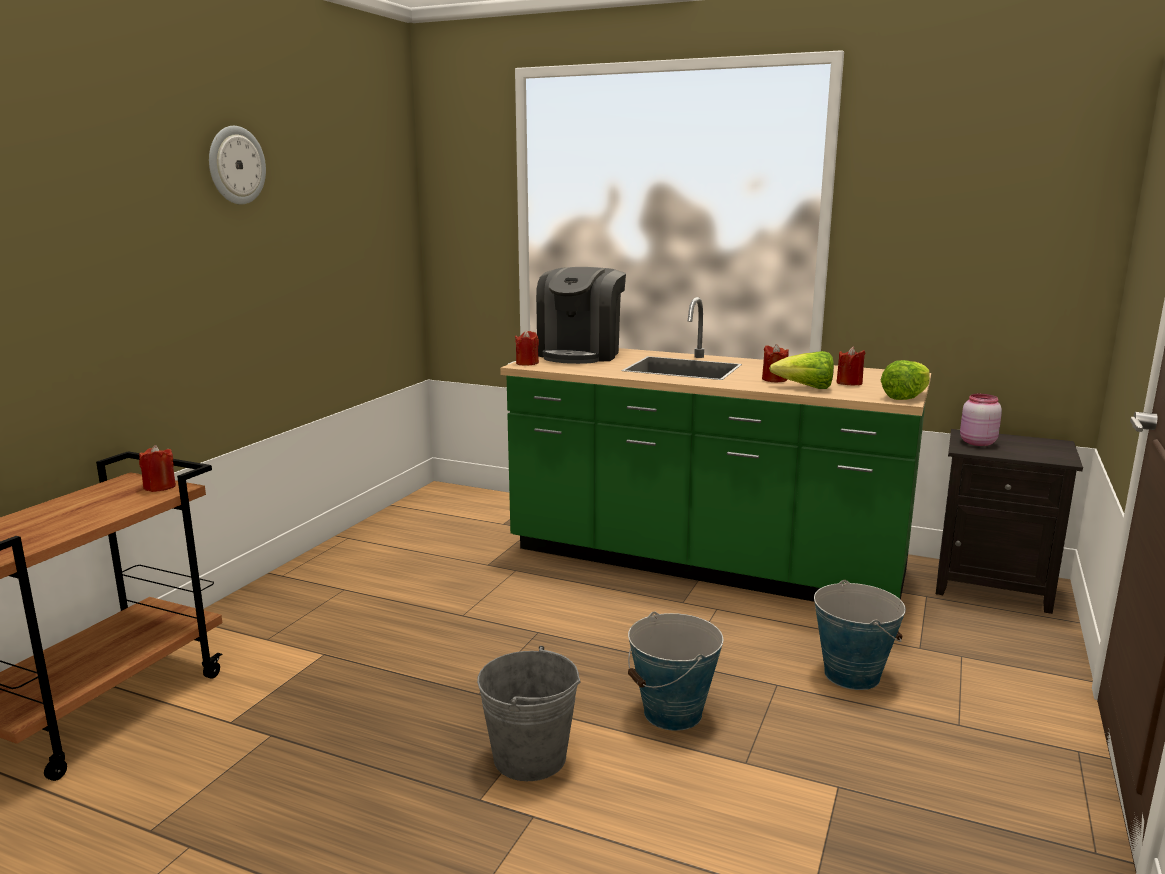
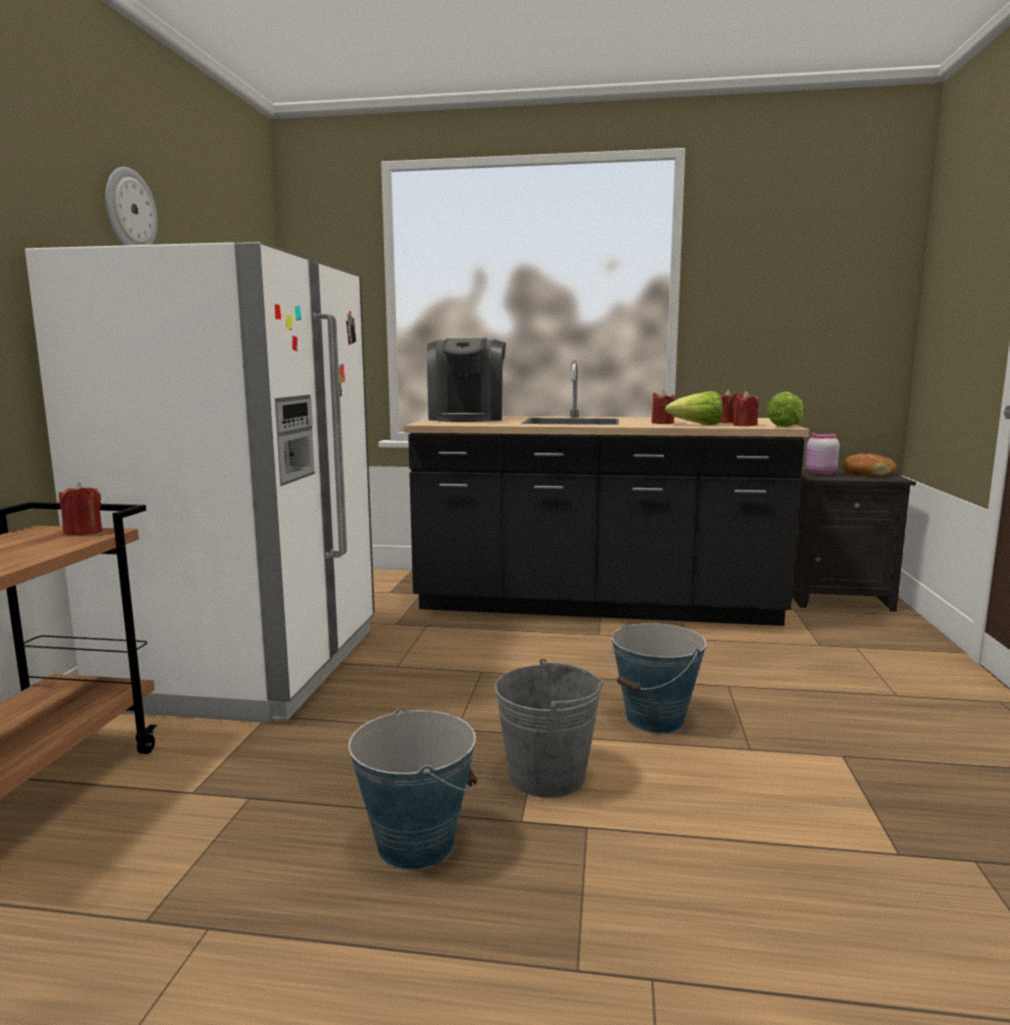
camera: 15 degrees left, 5 degrees down
(332, 598) = (248, 666): none -> white fridge
(527, 363) = (426, 423): red candle -> red candle (744, 425)
(704, 563) = (596, 604): green counter -> black counter
(851, 674) = (783, 670): bucket -> bucket (415, 844)
(1036, 447) = (867, 474): none -> bread

